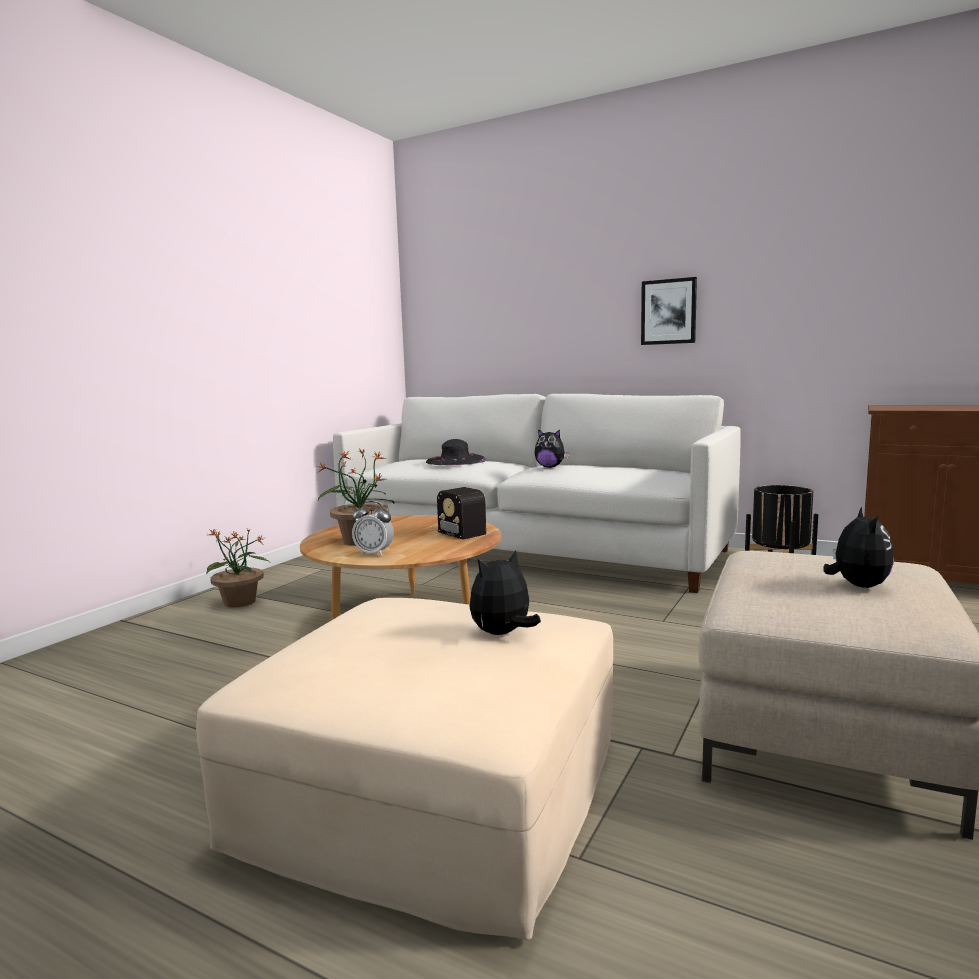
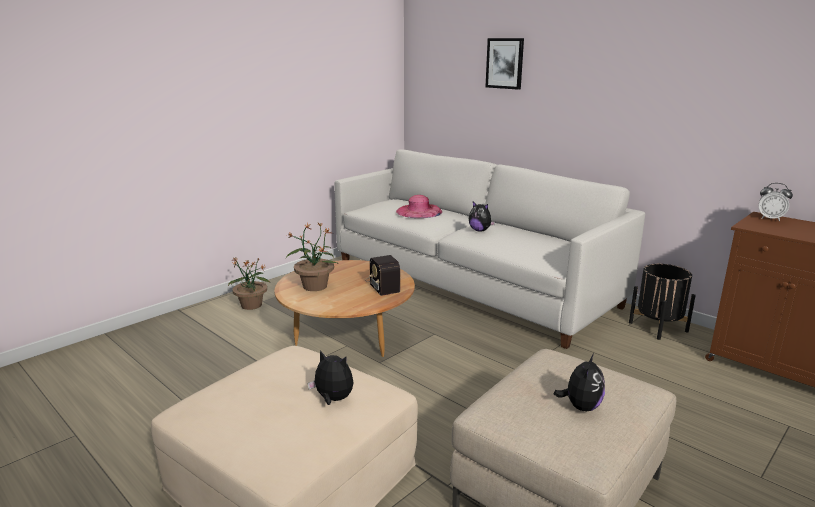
camera: 15 degrees right, 10 degrees up
(374, 553) = (315, 301): alarm clock -> alarm clock (770, 219)
(456, 461) = (419, 211): black hat -> pink hat
(503, 634) = (333, 399): plush toy -> plush toy turned 45 degrees clockwise
(668, 312) = (601, 106): picture -> picture (505, 63)

